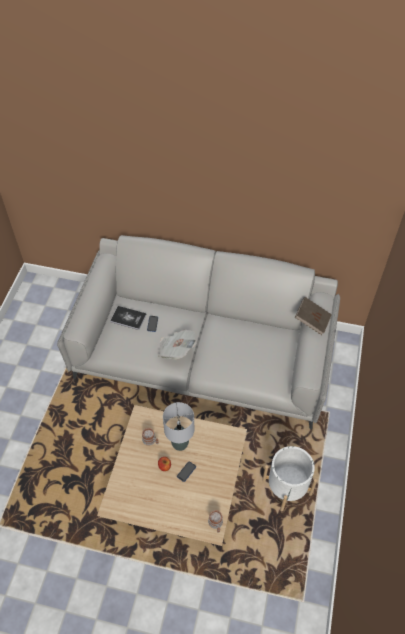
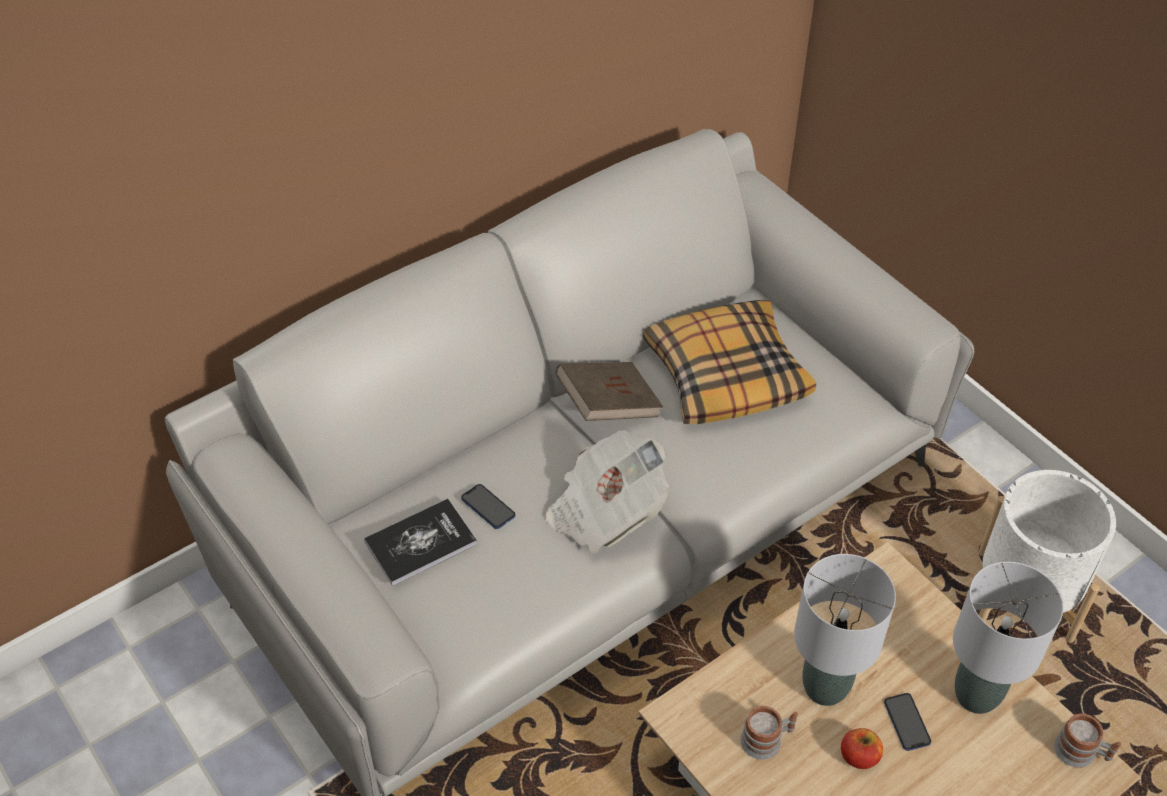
camera: 50 degrees left, 5 degrees down
(212, 484) = (976, 695): none -> grey table lamp
(253, 345) = (726, 374): none -> pillow
(312, 321) = (790, 232): brown book -> brown book (608, 405)

